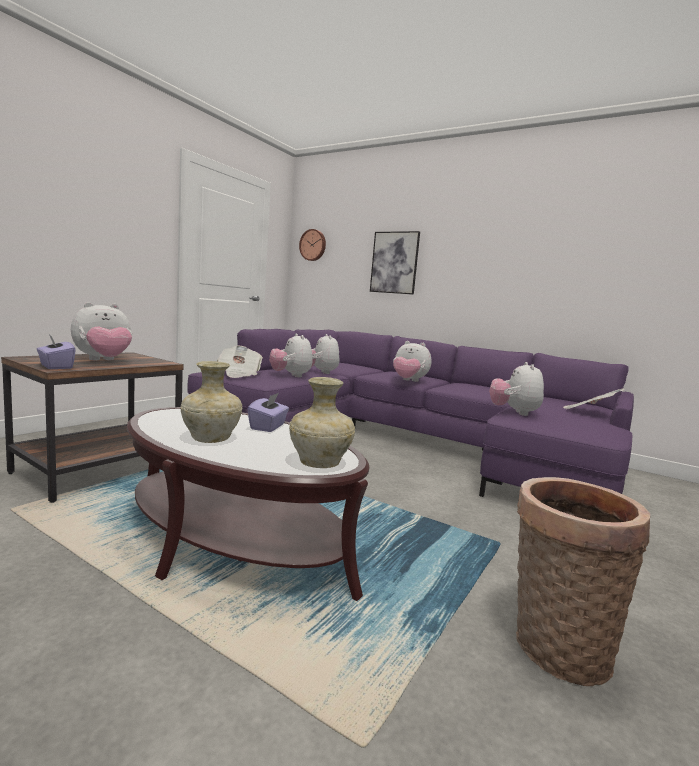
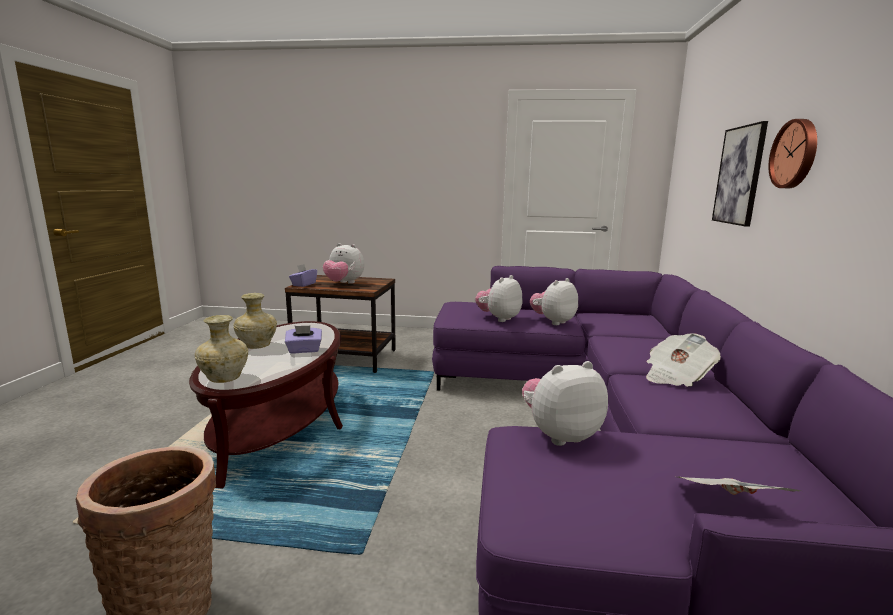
camera: 65 degrees right, 5 degrees up
(239, 374) = (462, 308): newspaper -> newspaper (676, 376)
(313, 245) = (685, 157): wall clock -> wall clock (795, 154)
(409, 381) = (617, 356): plush toy -> none

